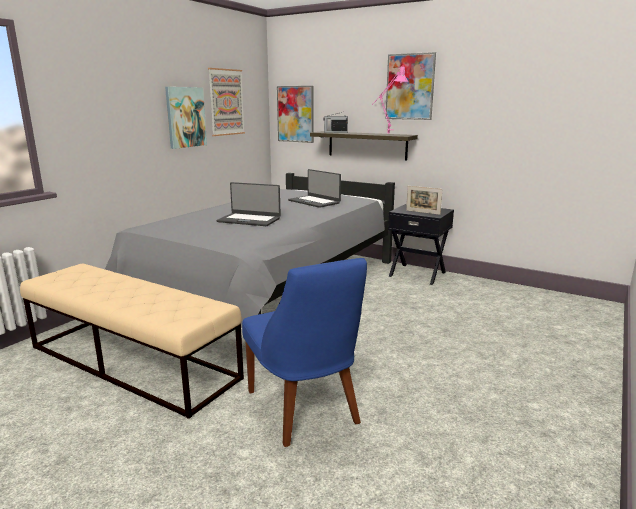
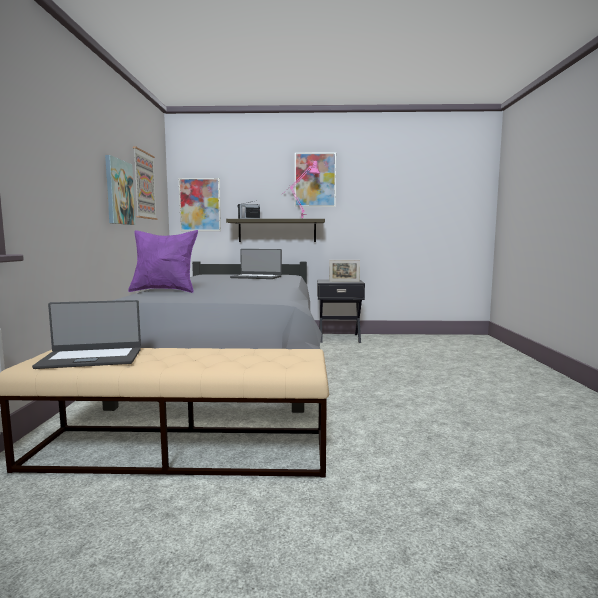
camera: 30 degrees left, 10 degrees down
(187, 219) = (164, 291): none -> purple pillow
(249, 220) = (233, 287): laptop -> laptop (91, 358)
(305, 409) = (412, 439): blue chair -> none

